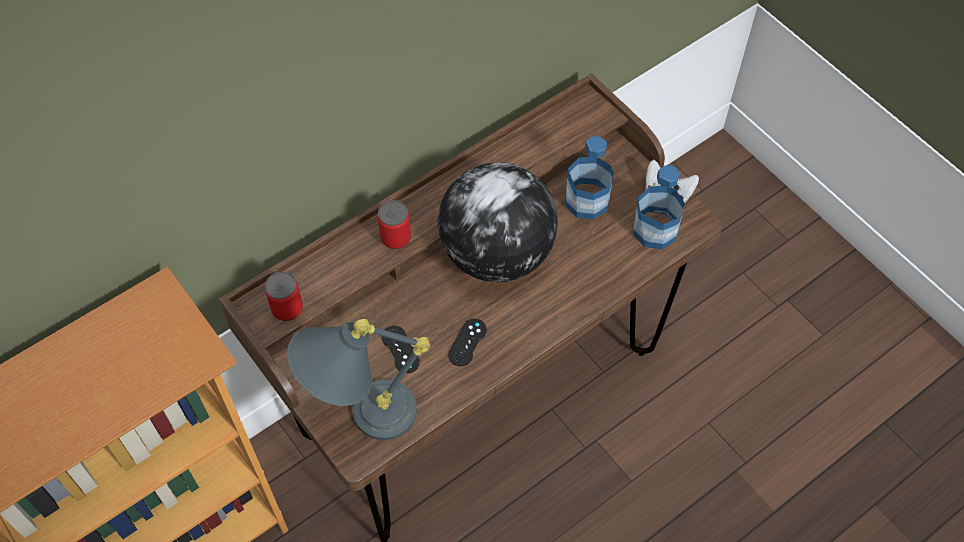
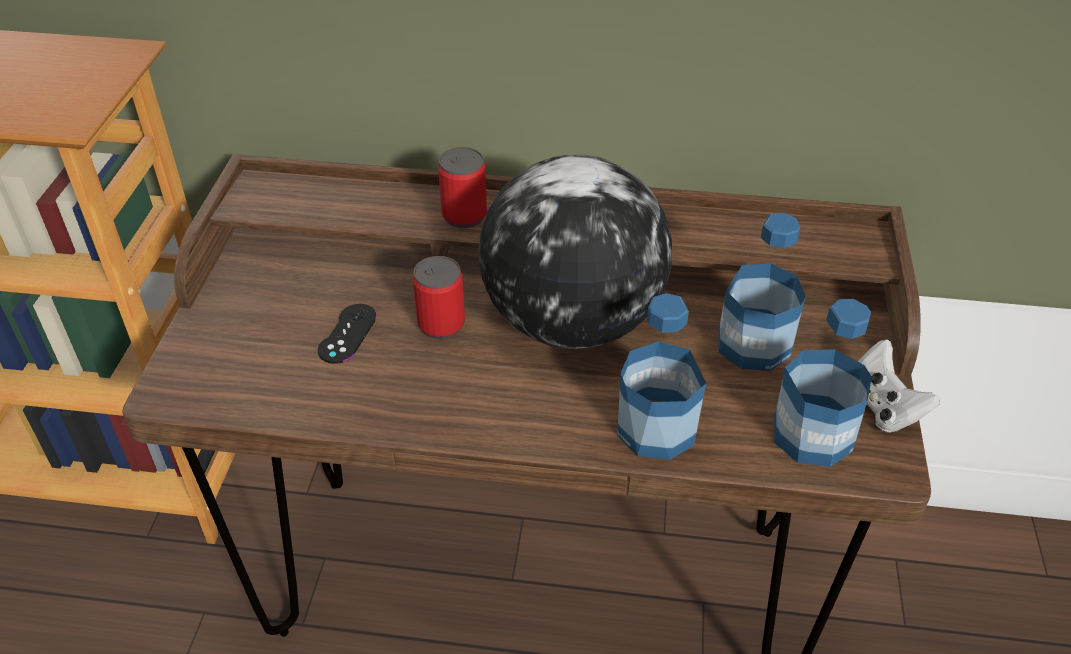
camera: 45 degrees right, 15 degrees down
(287, 309) = (277, 203): can -> can (441, 324)
(361, 418) = (220, 364): grey table lamp -> none
(467, 342) = (423, 380): black game controller -> none
(593, 280) = (656, 428): none -> bottle

